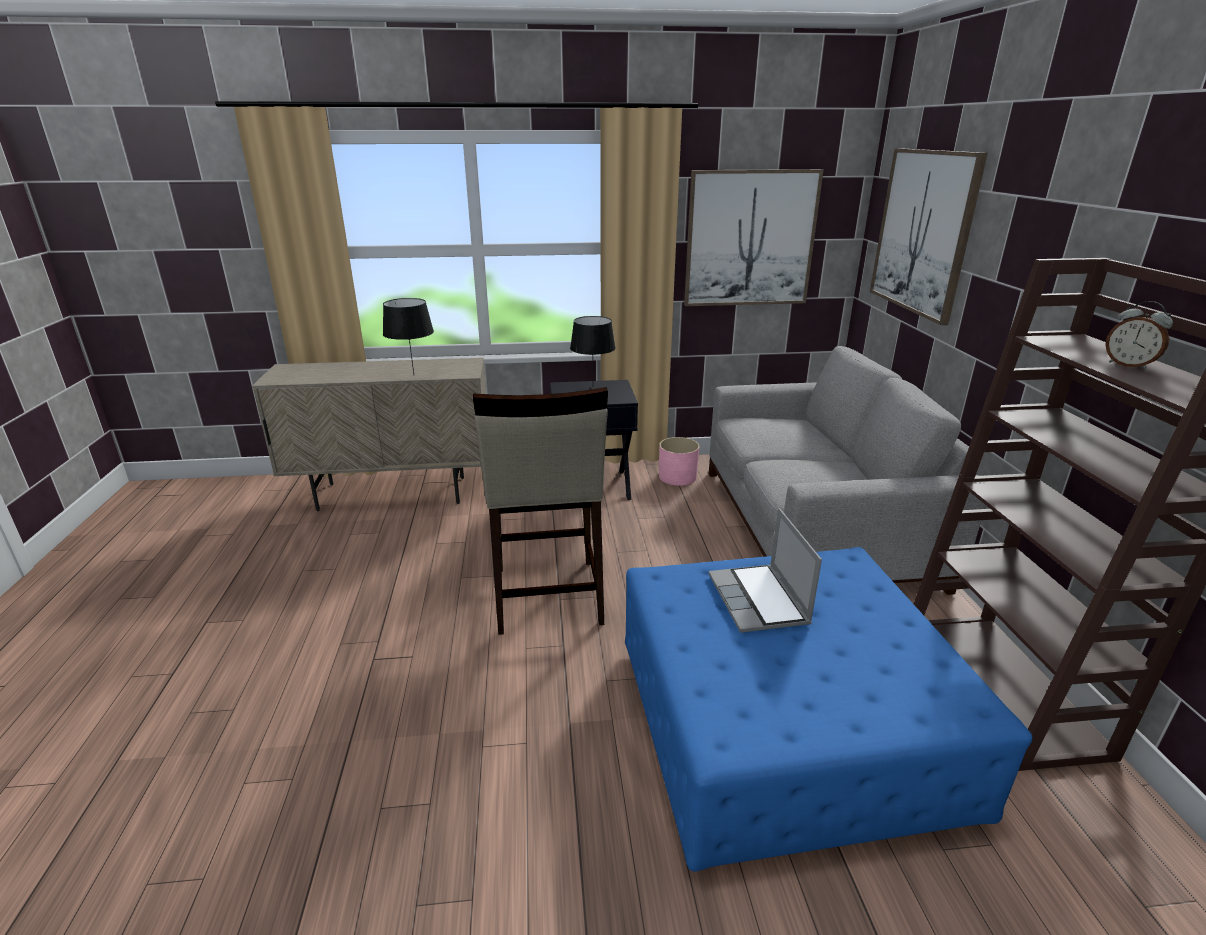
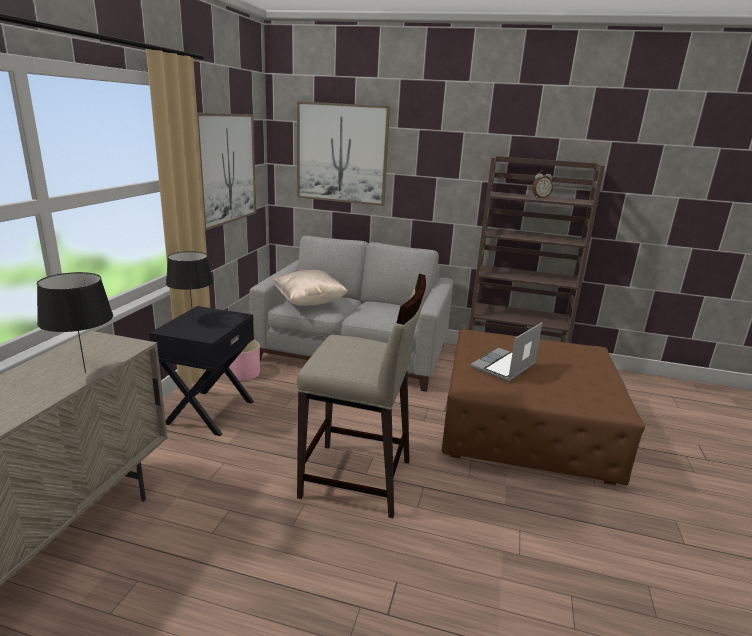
camera: 70 degrees left, 5 degrees down
(759, 600) = (503, 366): laptop -> laptop turned 120 degrees clockwise
(763, 428) = (309, 302): none -> beige pillow
(785, 728) = (527, 426): blue ottoman -> brown ottoman

